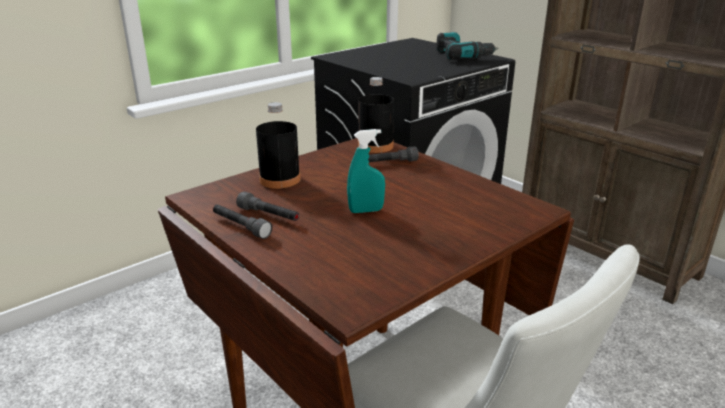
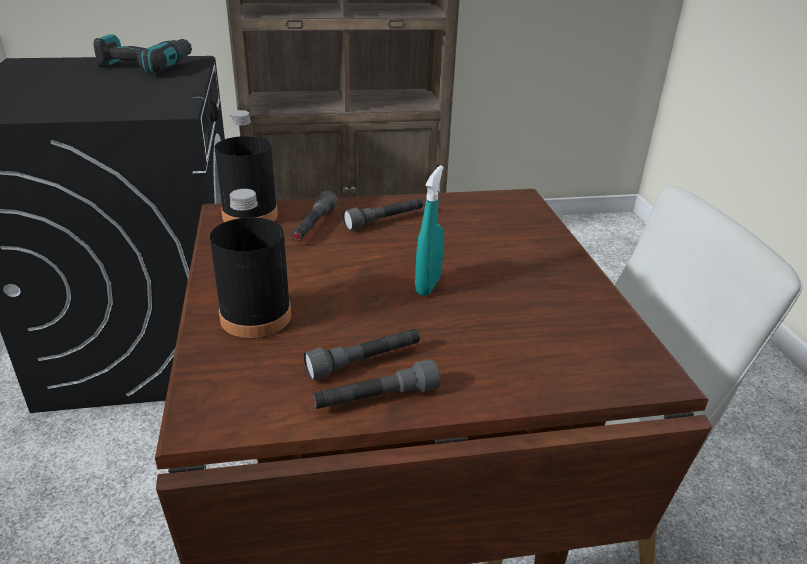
camera: 60 degrees left, 5 degrees up
(426, 178) = (385, 221): none -> grey flashlight

